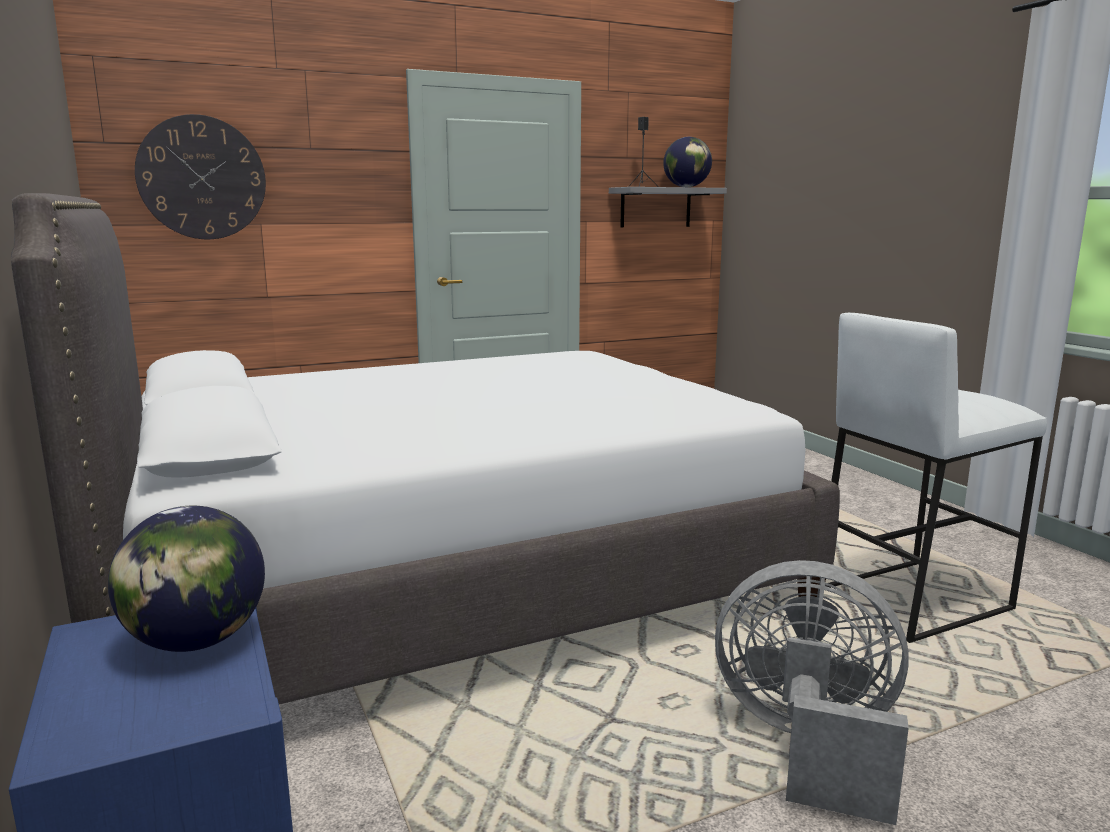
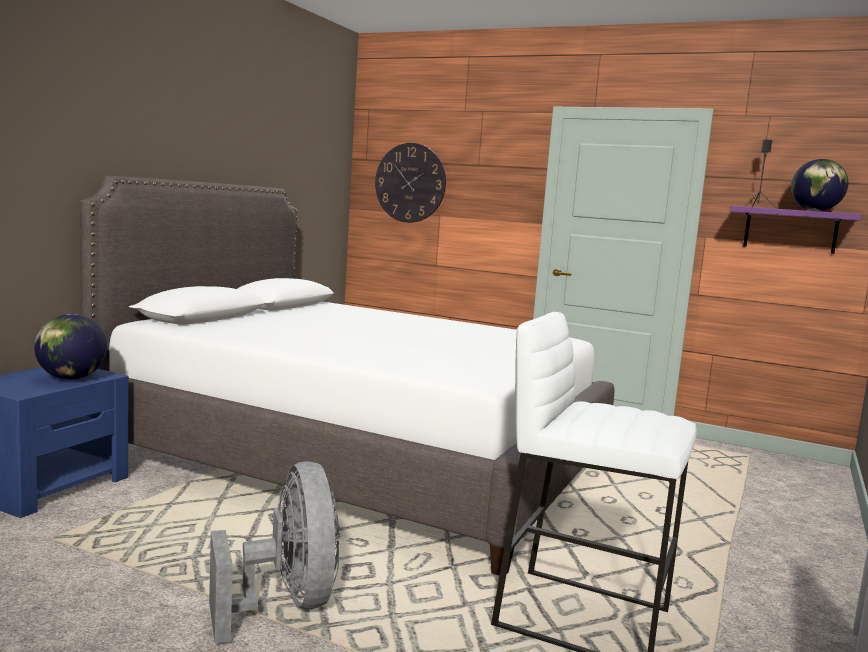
camera: 50 degrees right, 5 degrees down
(655, 207) = (790, 230): grey shelf -> purple shelf

